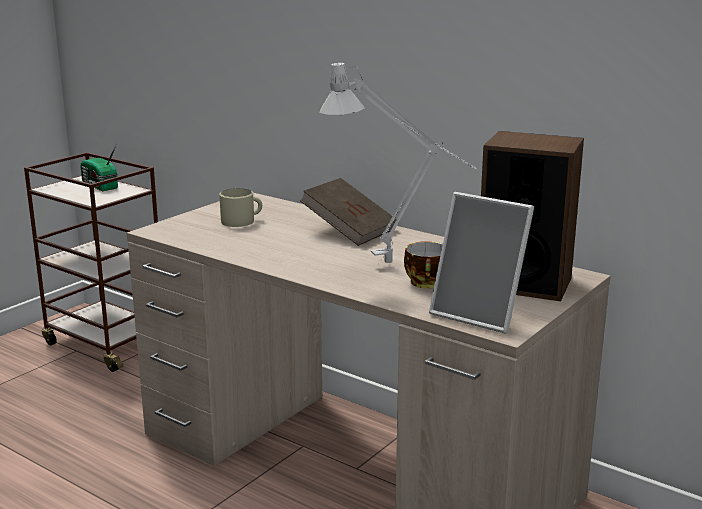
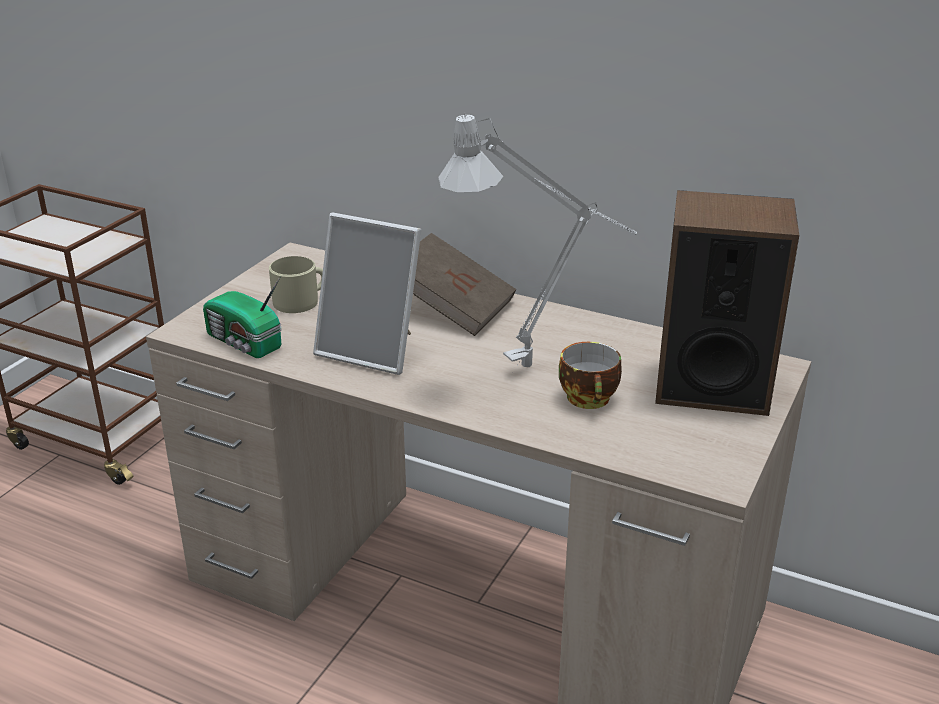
camera: 10 degrees left, 10 degrees up
(99, 186) = (68, 236): radio -> radio (244, 343)
(481, 314) = (678, 450): picture frame -> picture frame (373, 350)

